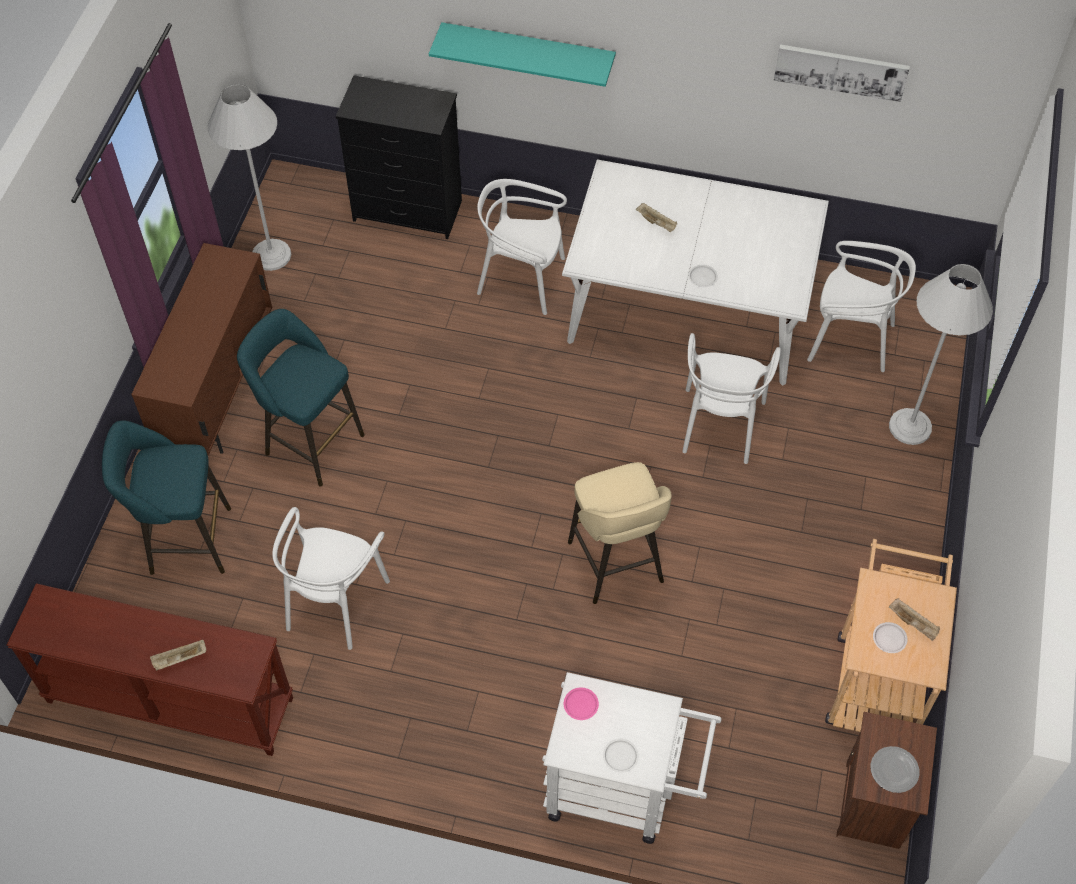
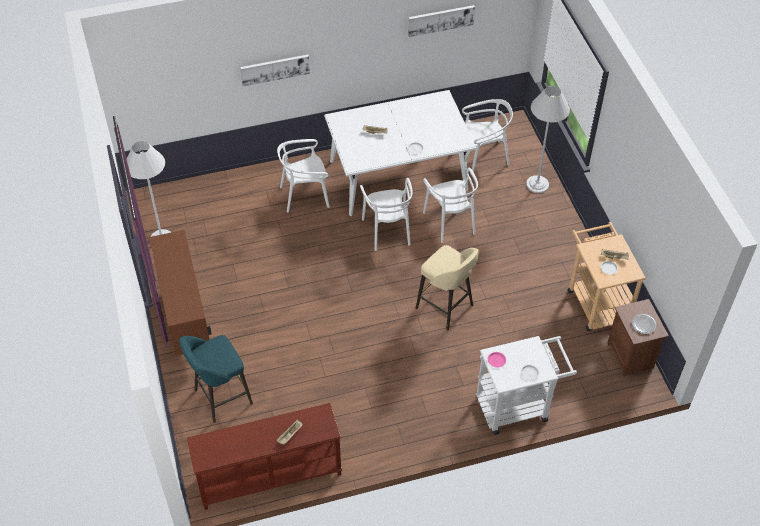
camera: 30 degrees left, 5 degrees down
(310, 442) = (251, 321): turquoise stool -> none
(335, 602) = (320, 390): white chair -> white chair (387, 231)
(408, 211) = (221, 187): black dresser -> none
(528, 51) = (275, 69): turquoise shelf -> picture

